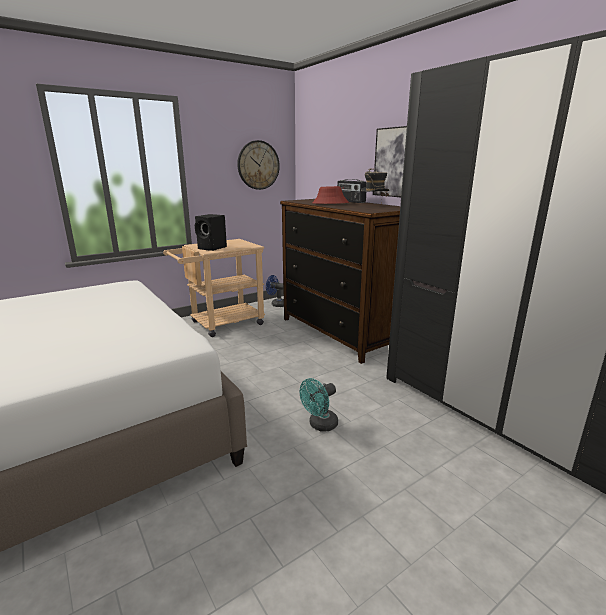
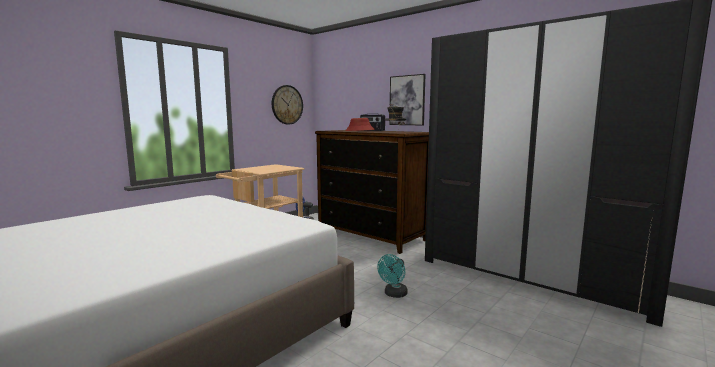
camera: 15 degrees left, 10 degrees down
(213, 248) = (261, 170): black speaker -> none

